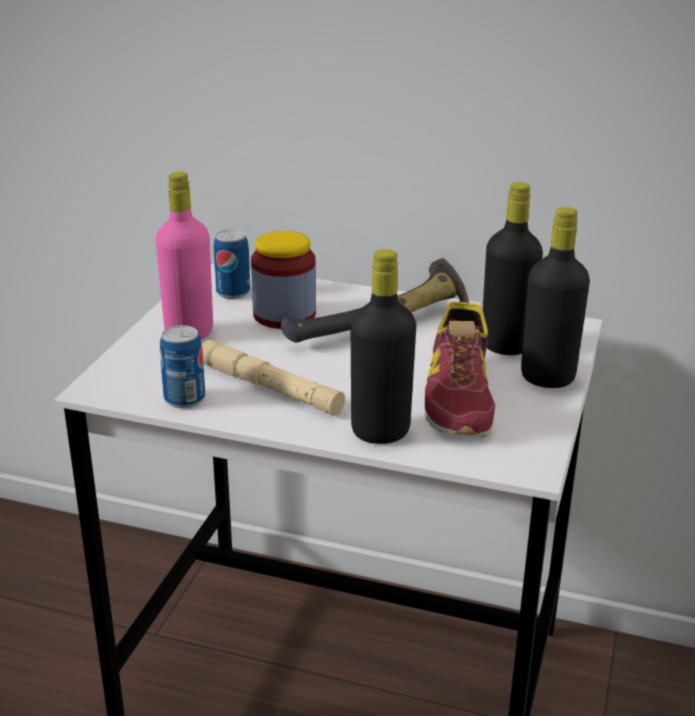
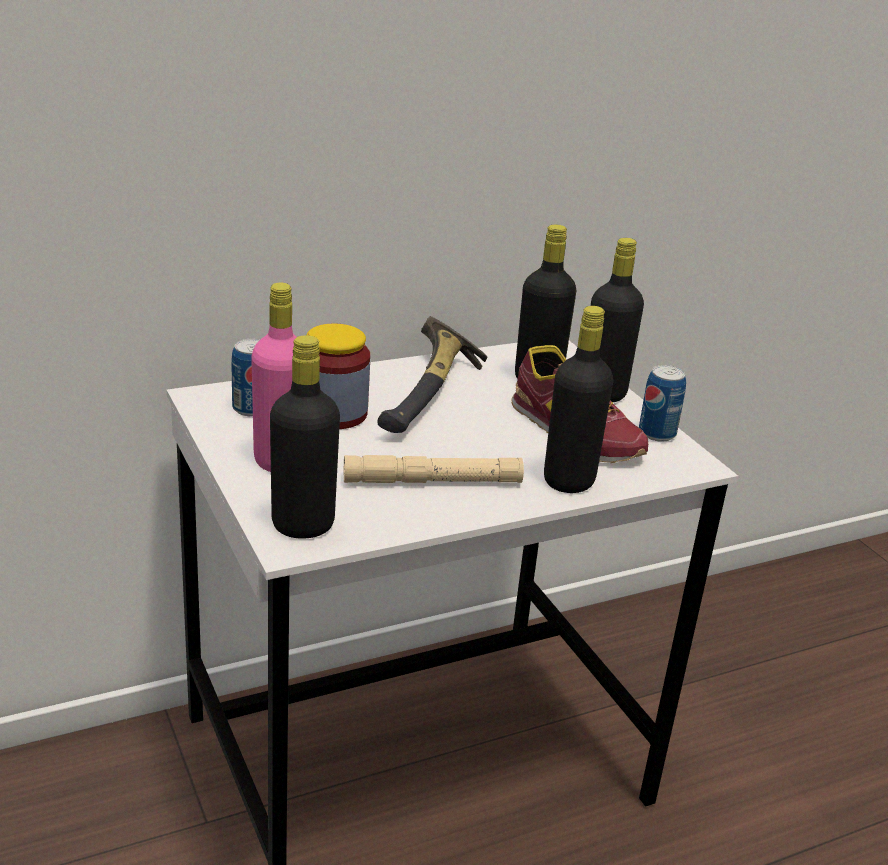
camera: 45 degrees left, 0 degrees up
(127, 380) = (303, 525): none -> black bottle
(184, 399) = (382, 520): can -> can (657, 433)

